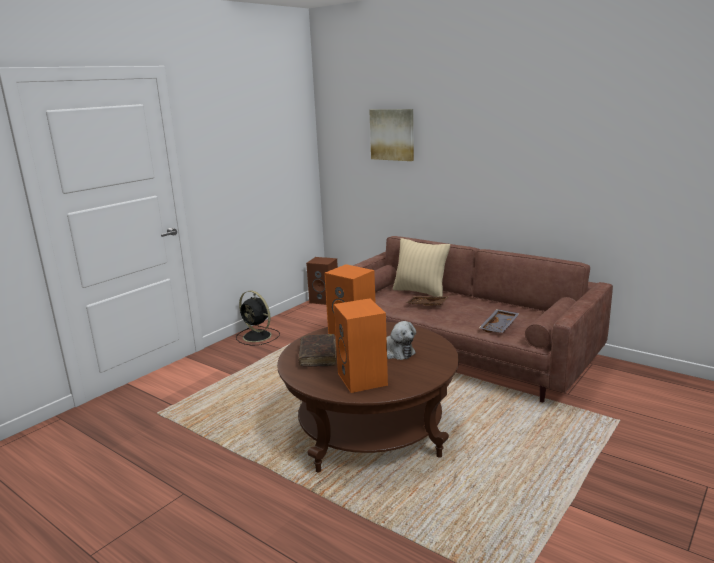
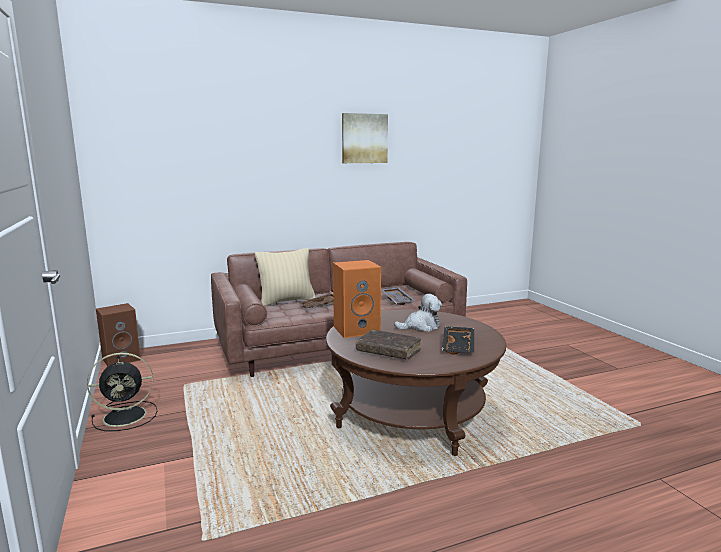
camera: 60 degrees left, 5 degrees down
(363, 379) = (459, 346): orange speaker -> black tray
(392, 134) = (200, 149): picture -> picture (364, 138)

